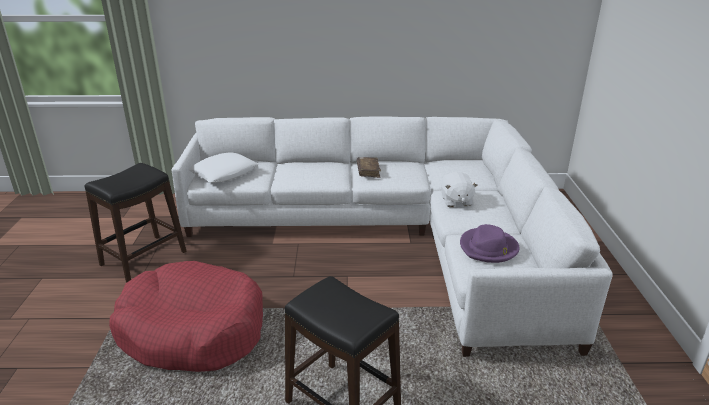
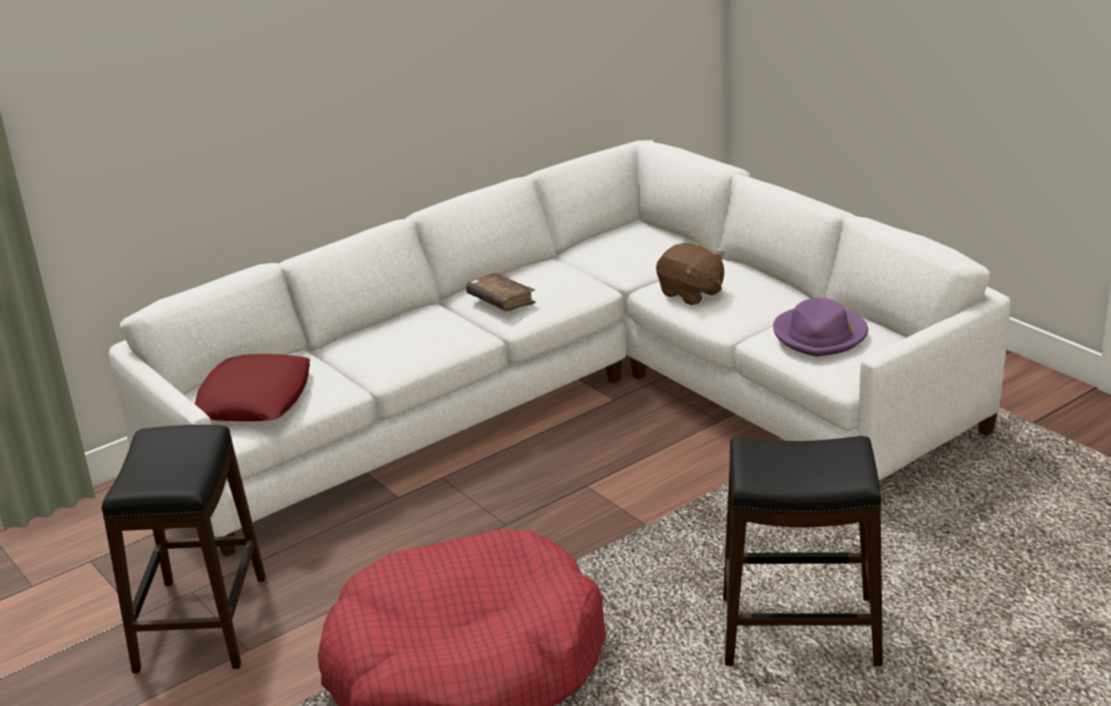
camera: 35 degrees left, 0 degrees up
(224, 173) = (255, 400): white pillow -> red pillow
(456, 201) = (691, 293): white plush toy -> brown plush toy

